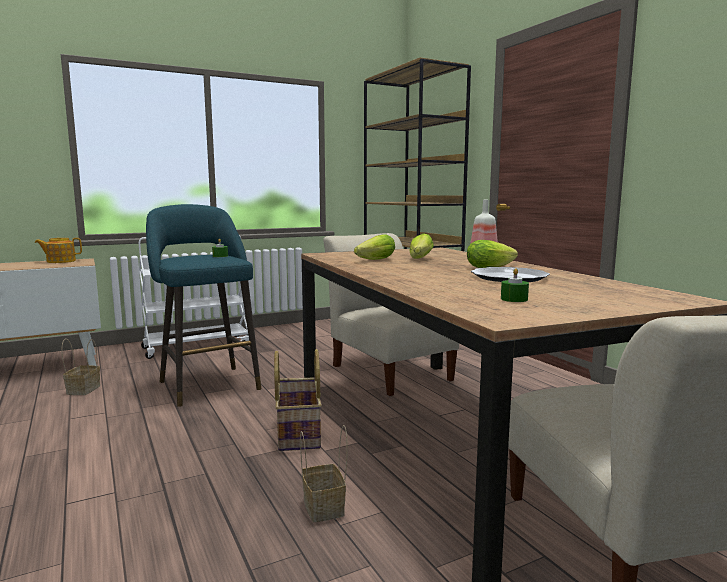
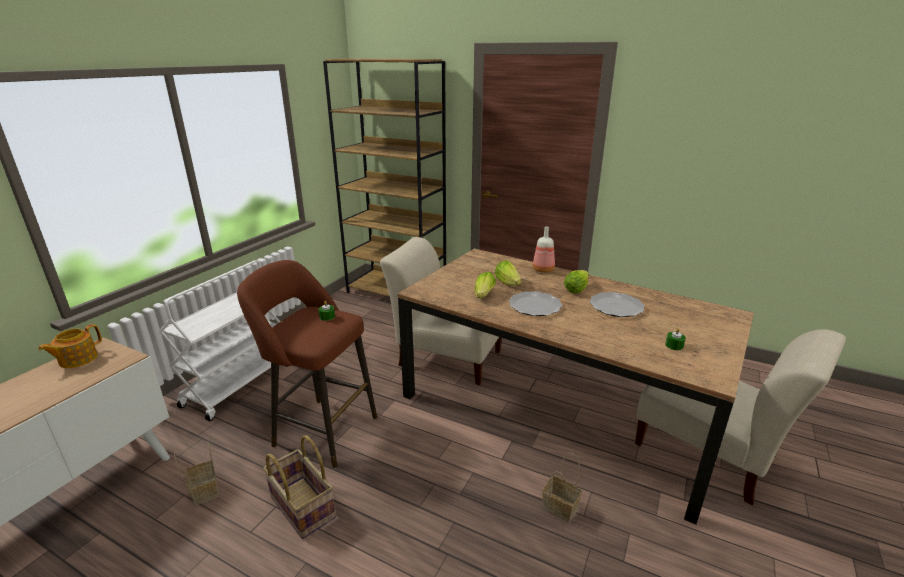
camera: 35 degrees left, 15 degrees up
(207, 383) = (321, 429): turquoise stool -> brown stool
(297, 432) = (464, 451): basket -> basket (301, 507)
(410, 268) = (534, 306): none -> plate

